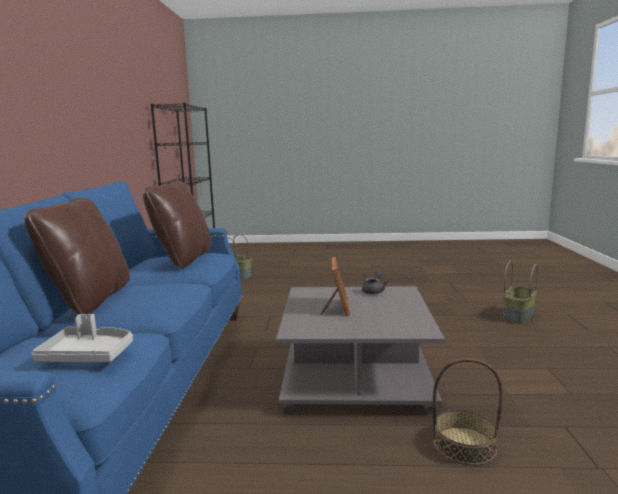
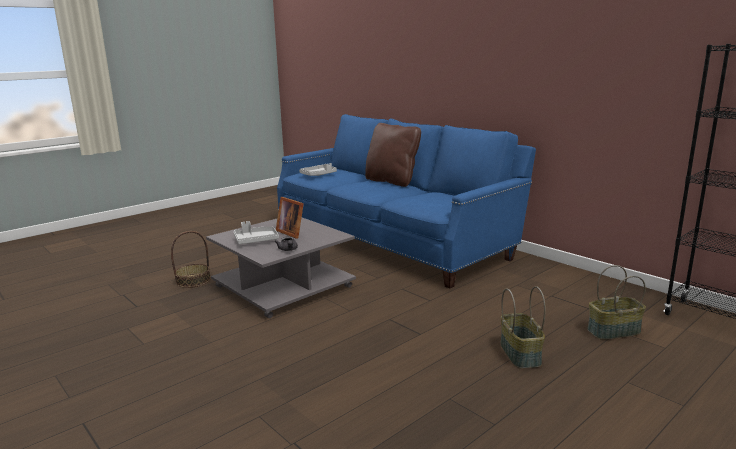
camera: 135 degrees right, 5 degrees up
(183, 259) = (437, 200): brown pillow -> none
(389, 310) = (256, 240): none -> grey tray
(517, 316) = (178, 413): basket -> basket (521, 354)

